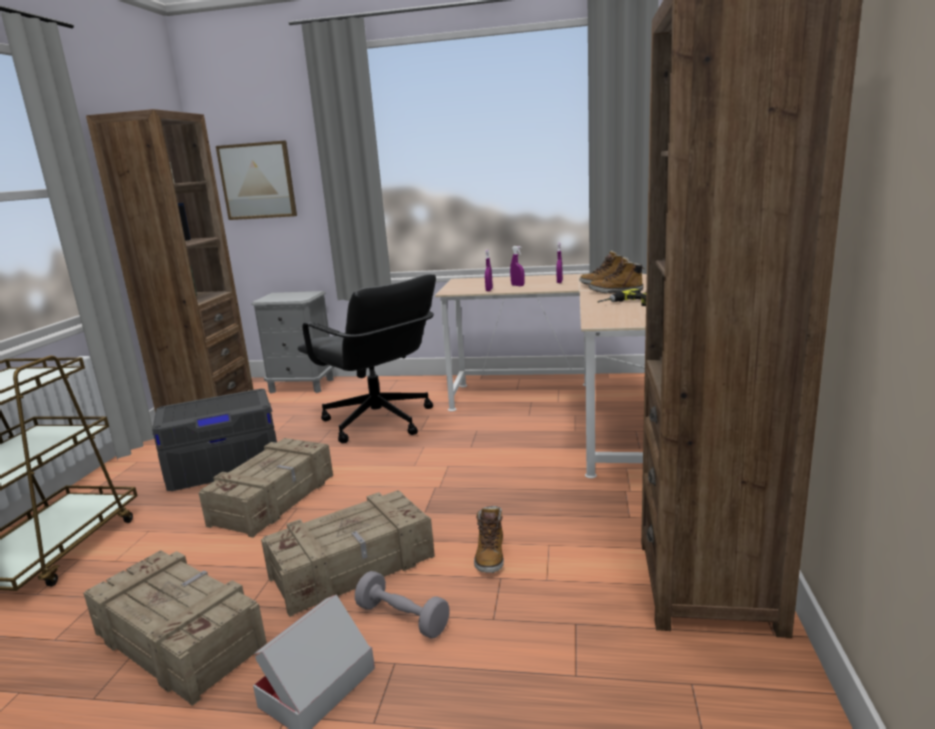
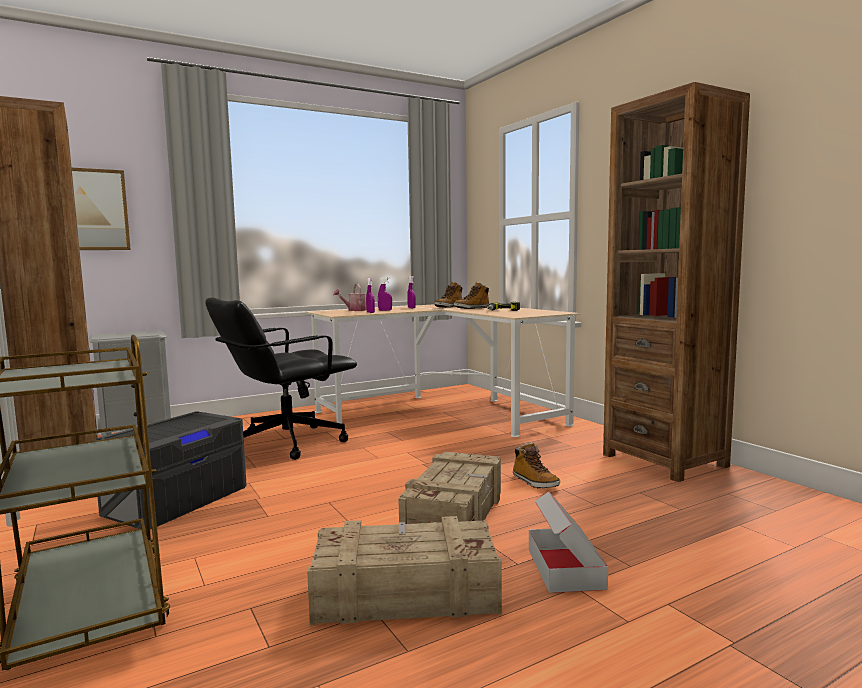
camera: 40 degrees left, 10 degrees down
(275, 499) = (293, 503): crate -> none
(378, 422) = (286, 443): black office chair -> black office chair turned 135 degrees clockwise
(402, 618) = (545, 523): grey dumbbell -> none
(493, 281) = (354, 310): none -> watering can

